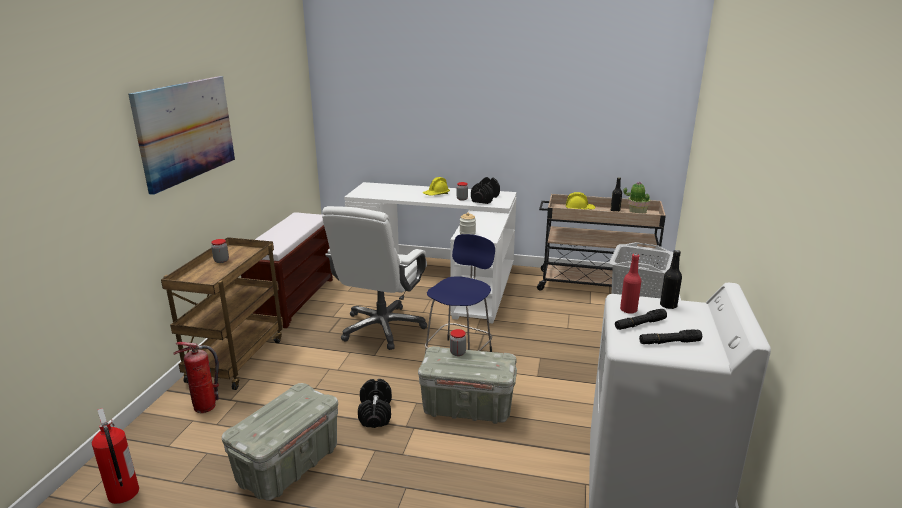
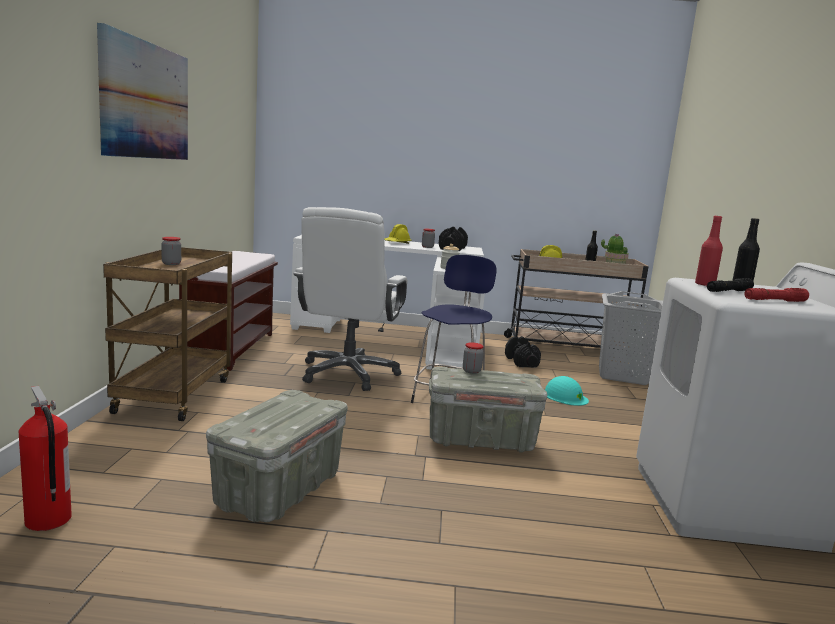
camera: 10 degrees left, 10 degrees down
(205, 406) = (145, 436): fire extinguisher -> none
(375, 412) = (372, 443): black dumbbell -> black dumbbell (521, 362)
(565, 351) = (565, 396): none -> turquoise hard hat
(669, 342) = (774, 301): black flashlight -> red flashlight

